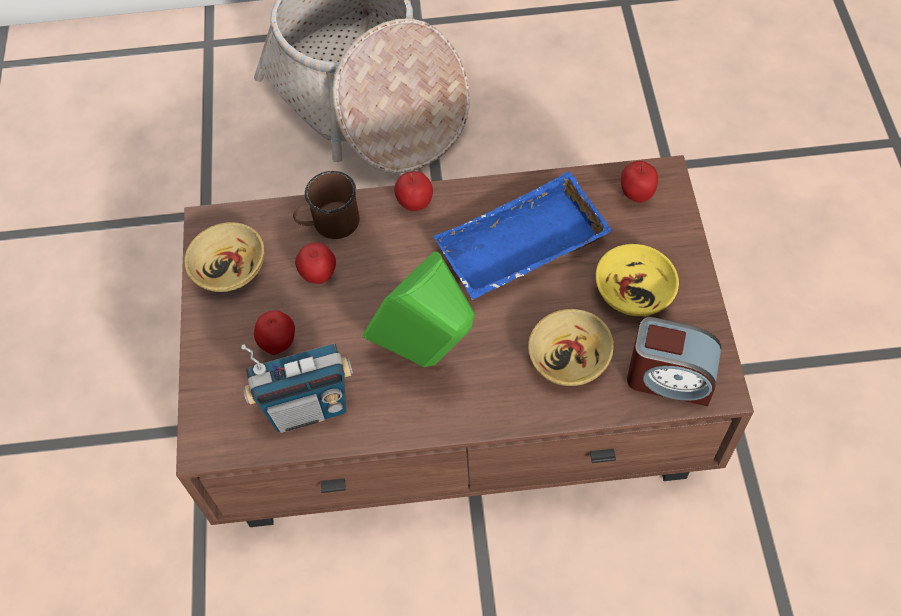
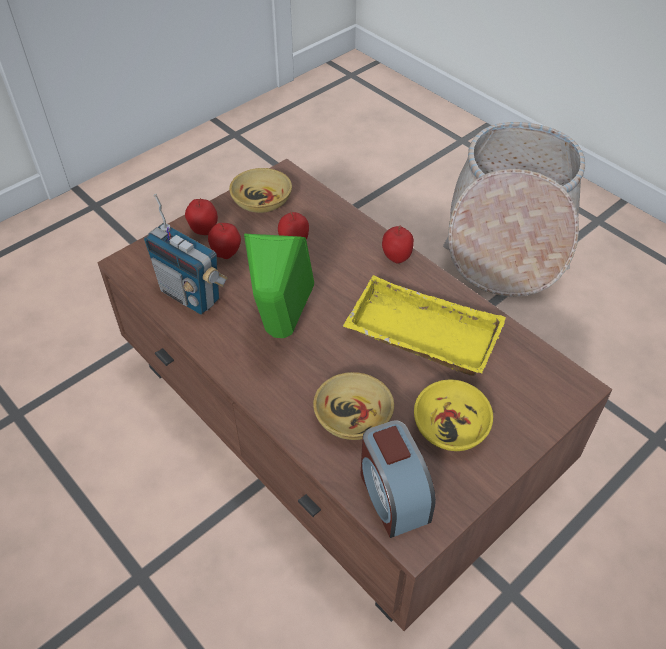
camera: 50 degrees right, 10 degrees down
(329, 224) = (338, 226): brown mug -> none
(522, 249) = (419, 336): blue tray -> yellow tray
(636, 195) = (539, 379): apple -> apple (204, 231)

